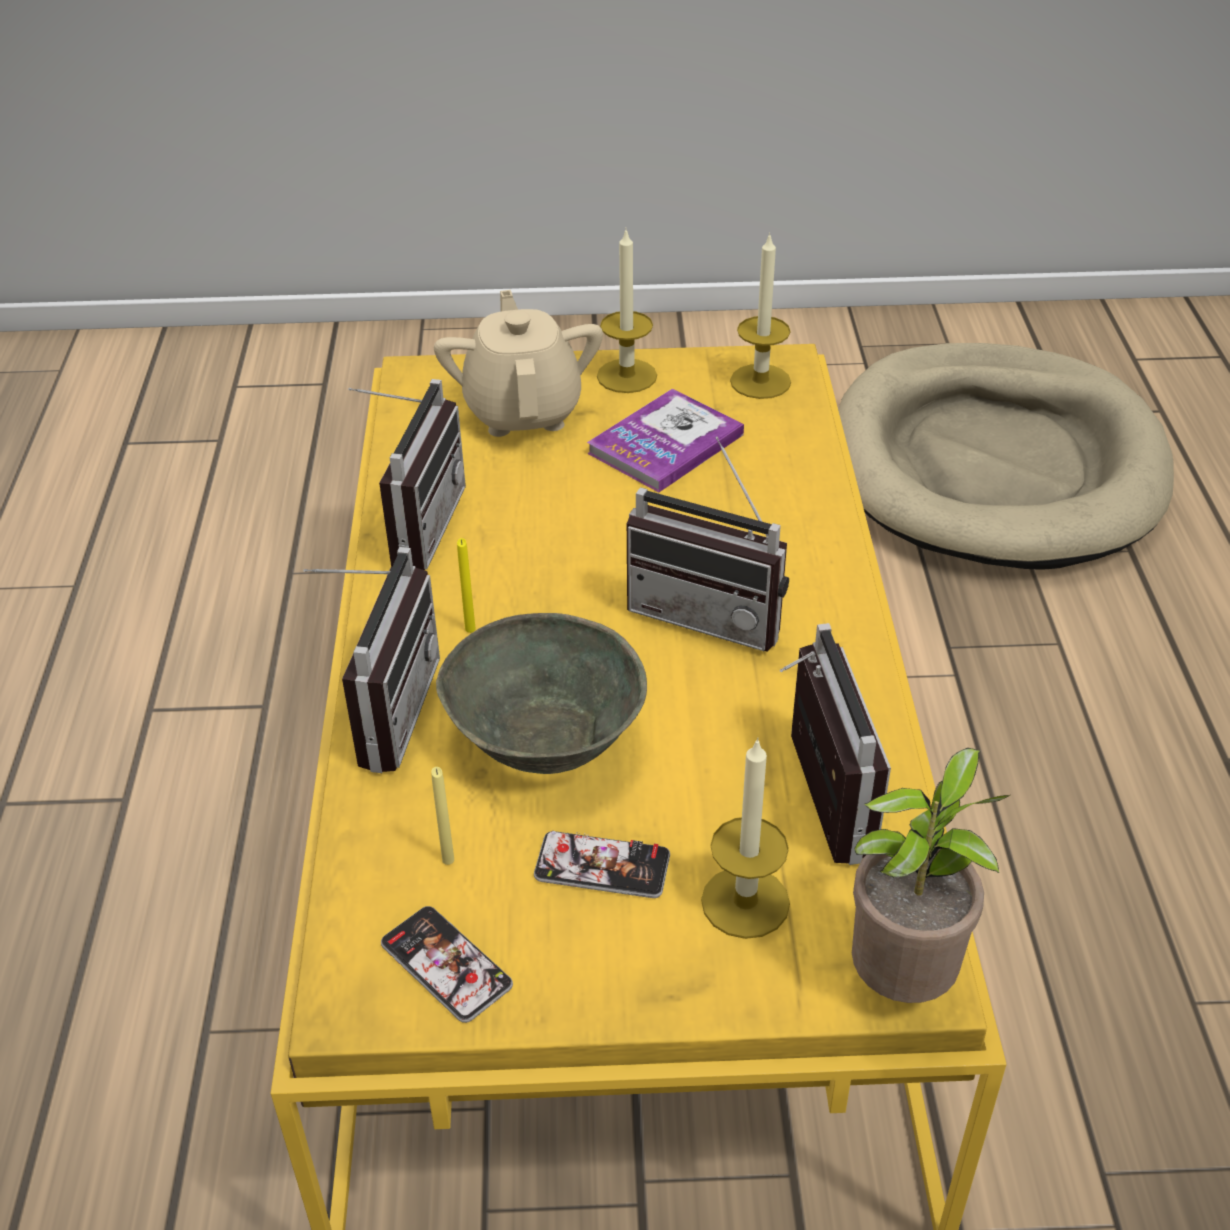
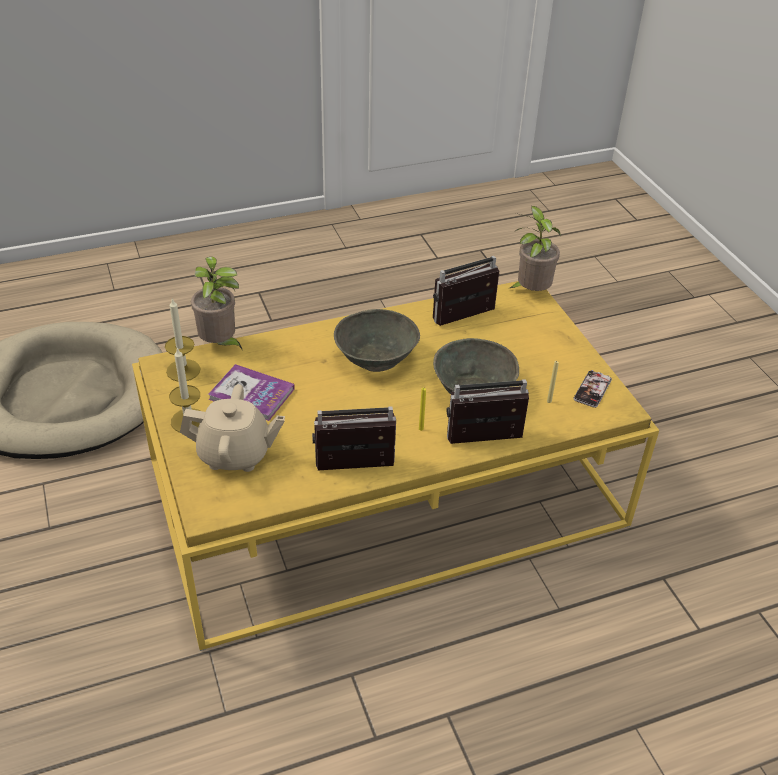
camera: 110 degrees left, 0 degrees up
(523, 411) = (235, 454): beige teapot -> beige teapot turned 150 degrees counterclockwise
(602, 866) = (527, 362): phone -> none
(712, 612) = (375, 358): radio -> grey bowl
(745, 902) = (521, 327): candle -> none
(821, 426) = (220, 345): none -> potted plant

